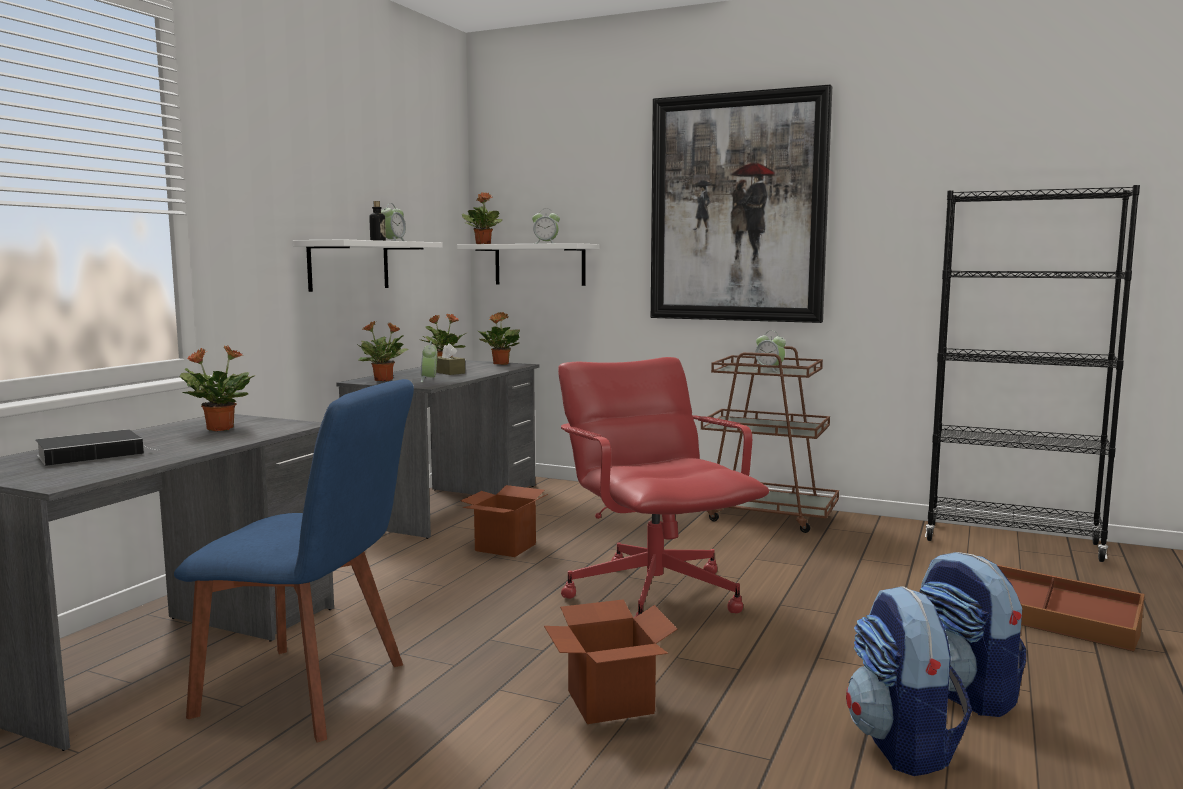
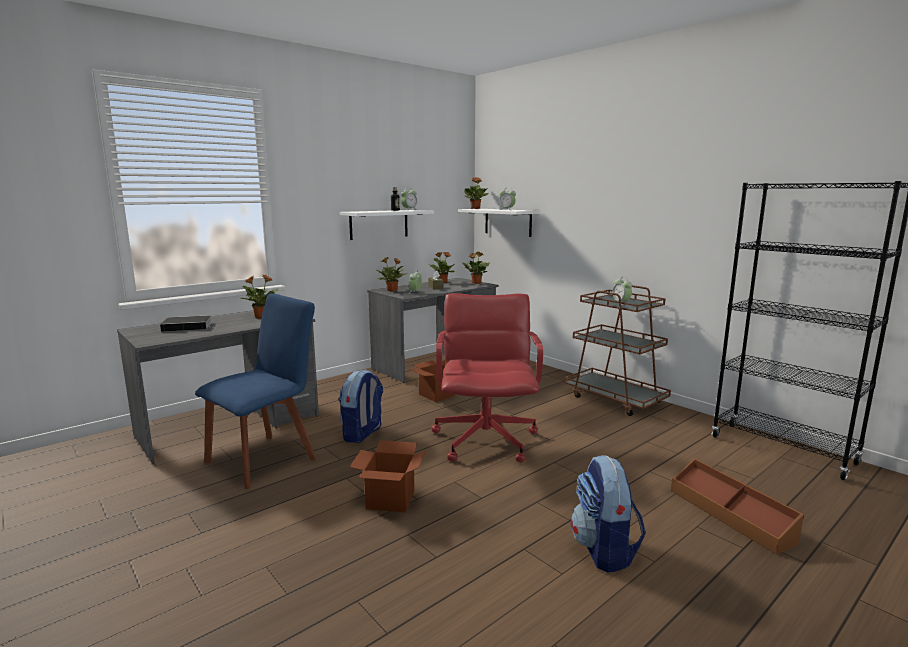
camera: 25 degrees right, 5 degrees up
(311, 691) = (265, 458): blue chair -> blue chair turned 90 degrees counterclockwise
(737, 208) = (620, 189): picture -> none
(903, 746) = (522, 572): backpack -> backpack (363, 434)

